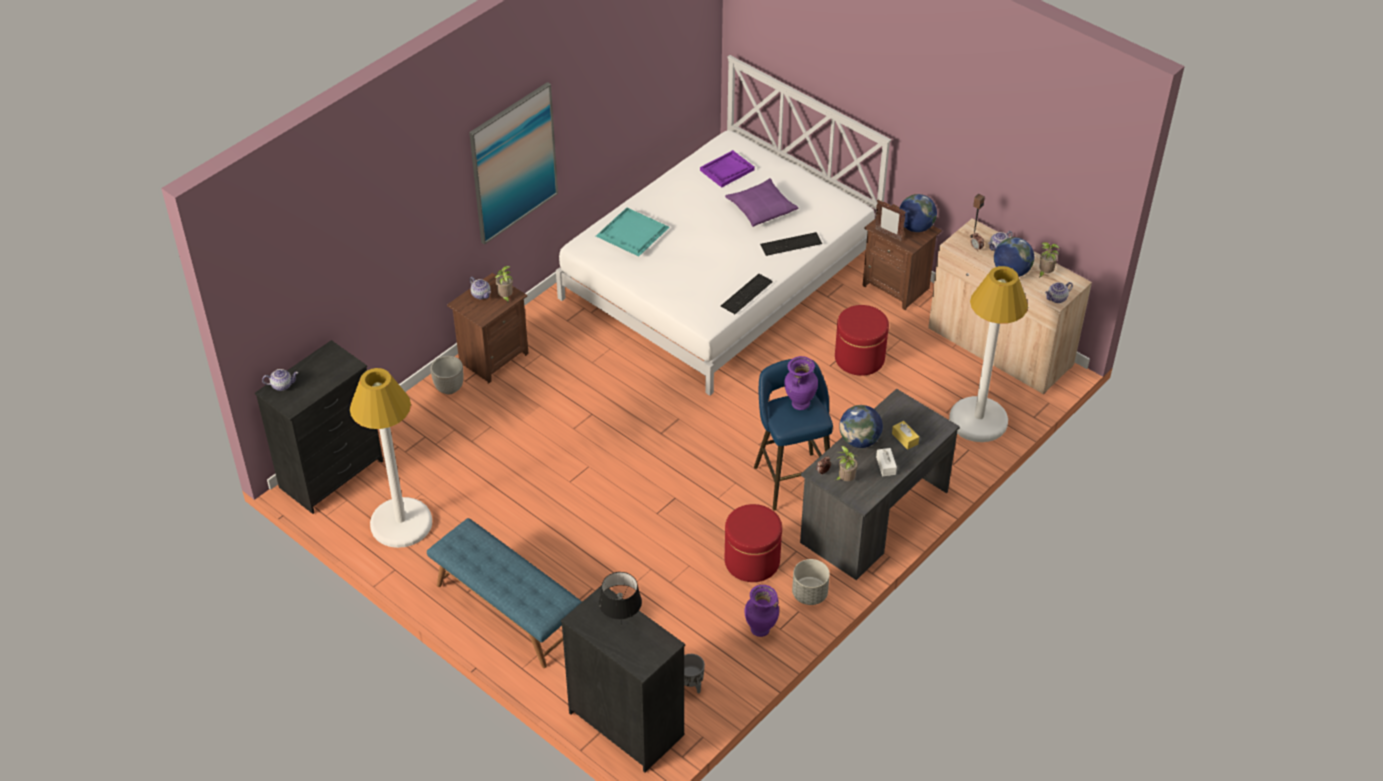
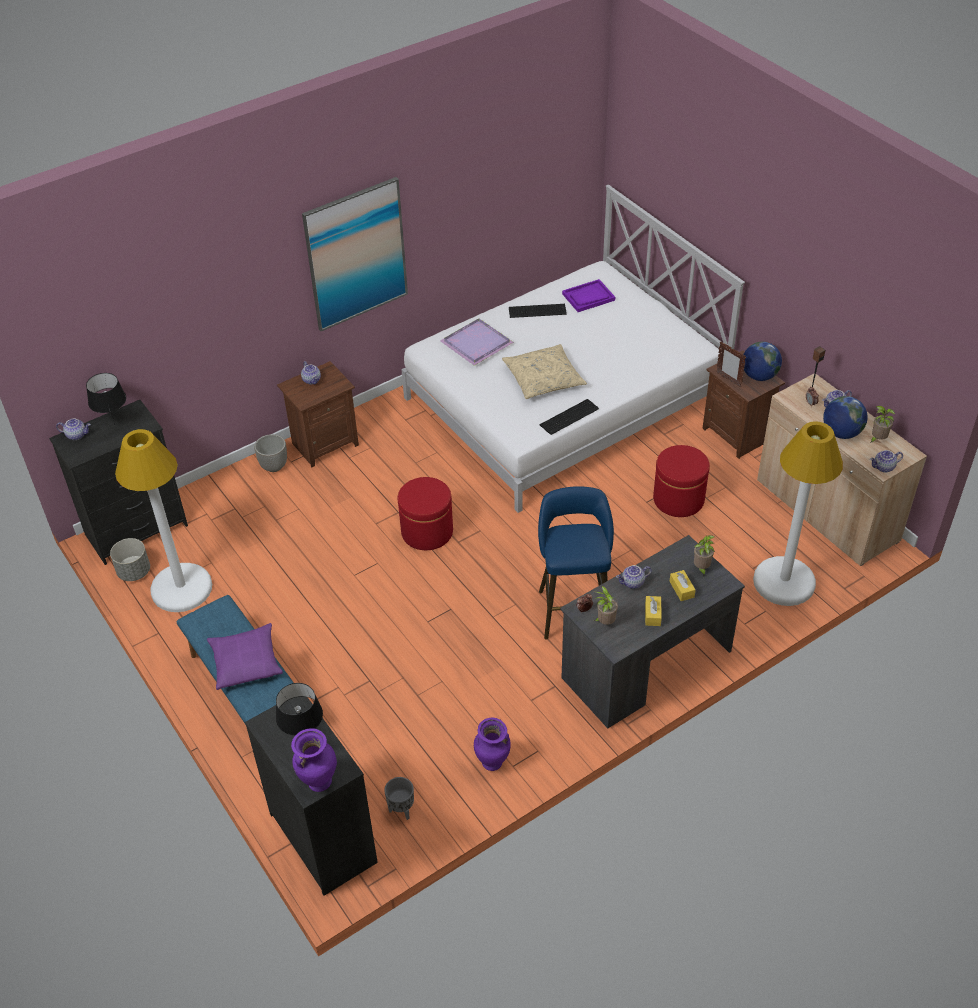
camera: 15 degrees right, 0 degrees up
(317, 370) = (114, 425): none -> black table lamp
(505, 297) = (333, 386): potted plant -> potted plant (701, 568)
(632, 234) = (476, 344): turquoise tray -> purple tray
(709, 260) = (543, 379): none -> beige pillow
(752, 561) = (506, 688): red ottoman -> red ottoman (427, 532)
(761, 208) = (610, 337): purple pillow -> purple pillow (246, 662)
(792, 244) = (629, 375): keyboard -> keyboard (538, 311)
(799, 404) = (581, 534): purple vase -> purple vase (319, 782)
(809, 593) = (555, 734): grey planter -> grey planter (134, 571)
(859, 440) = (633, 583): globe -> teapot
(886, 466) = (652, 614): white tissue box -> yellow tissue box

